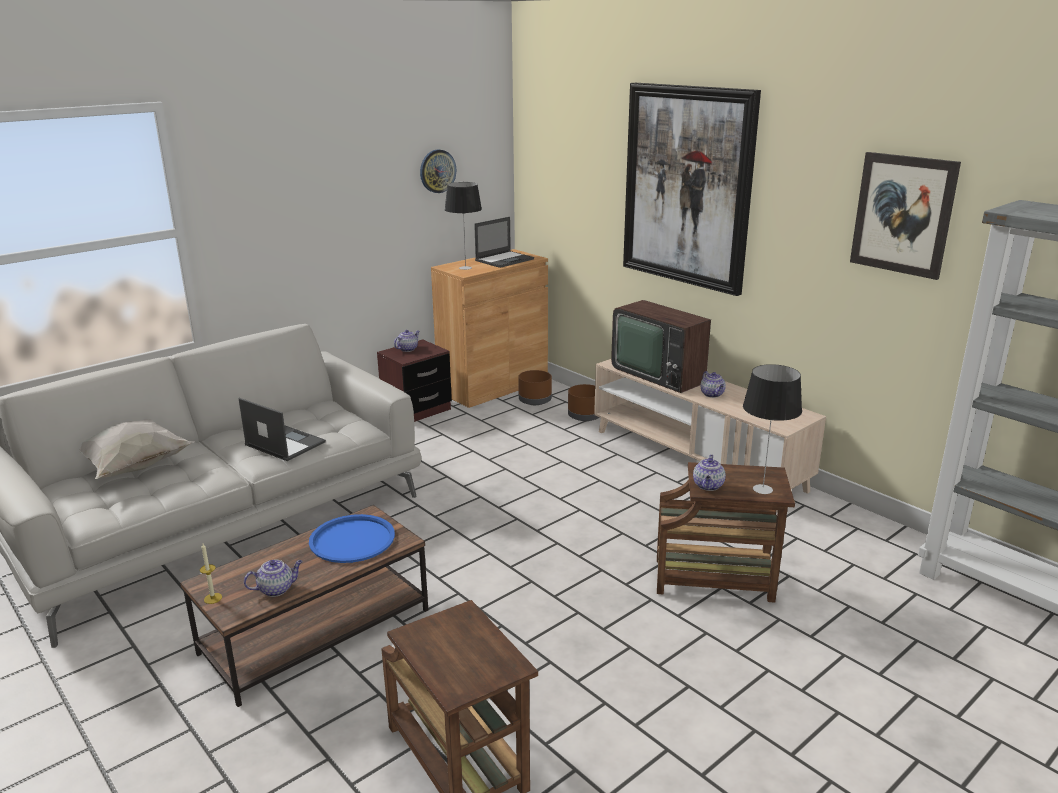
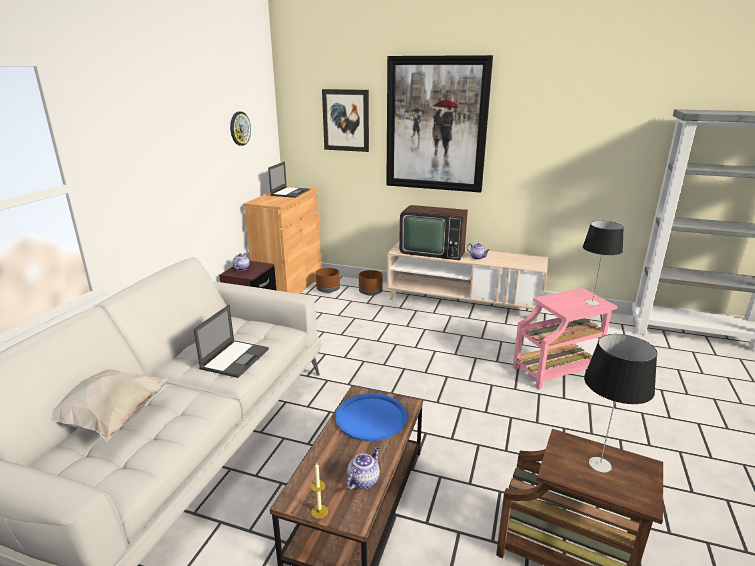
camera: 30 degrees left, 0 degrees up
(284, 443) = (235, 358): laptop -> laptop turned 105 degrees clockwise
(465, 268) = (270, 200): table lamp -> table lamp (599, 464)
(708, 486) = (565, 308): teapot -> none
(717, 580) = (557, 369): brown side table -> pink side table
(903, 214) = (597, 126): picture -> picture (346, 120)

